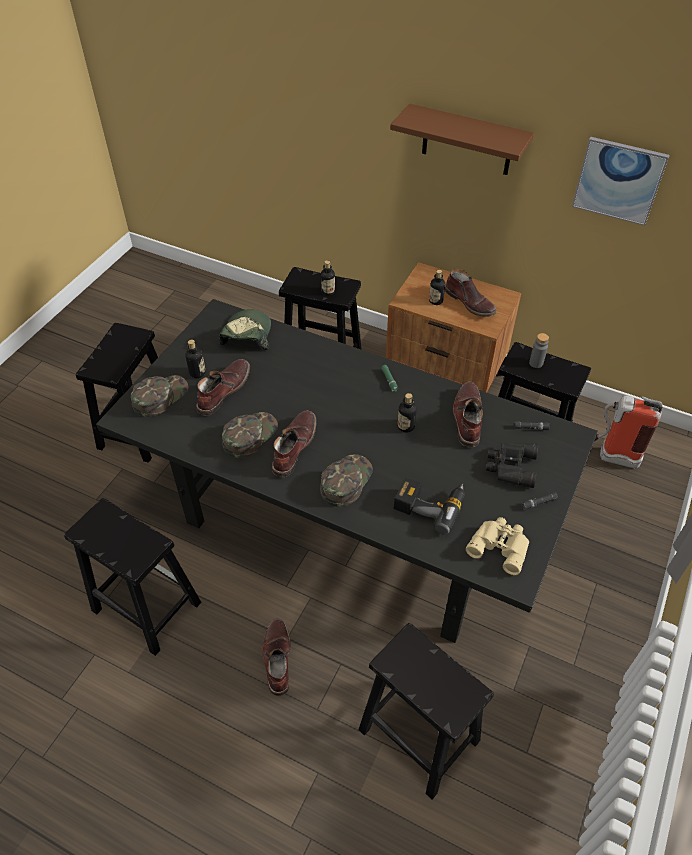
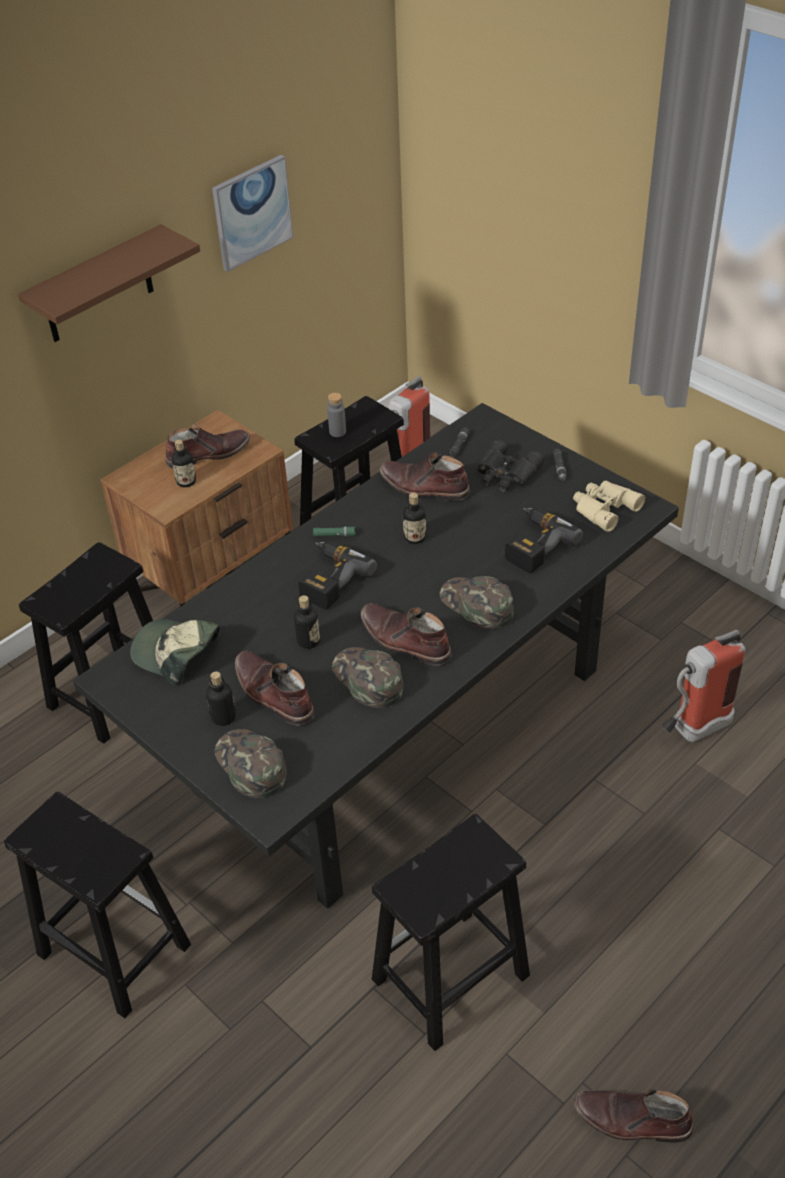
camera: 70 degrees left, 5 degrees down
(277, 658) = (570, 840): brown boot -> brown boot (632, 1121)
(328, 291) = (98, 578): bottle -> bottle (308, 641)
(341, 389) = (328, 579): none -> power drill
(417, 734) = (692, 730): black stool -> fire extinguisher

